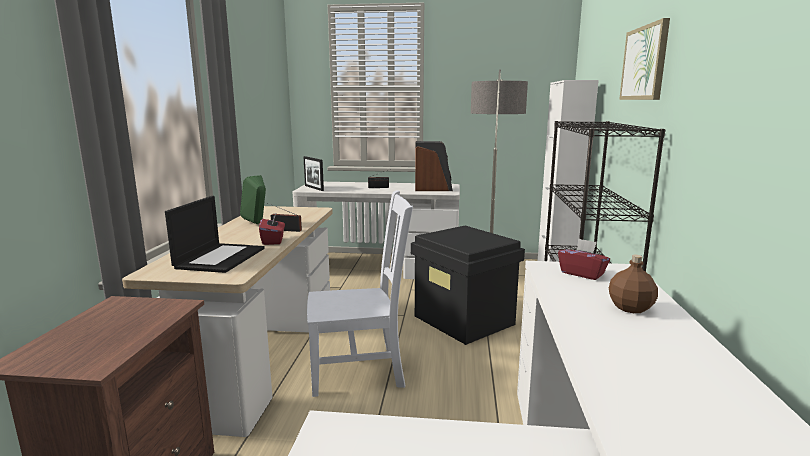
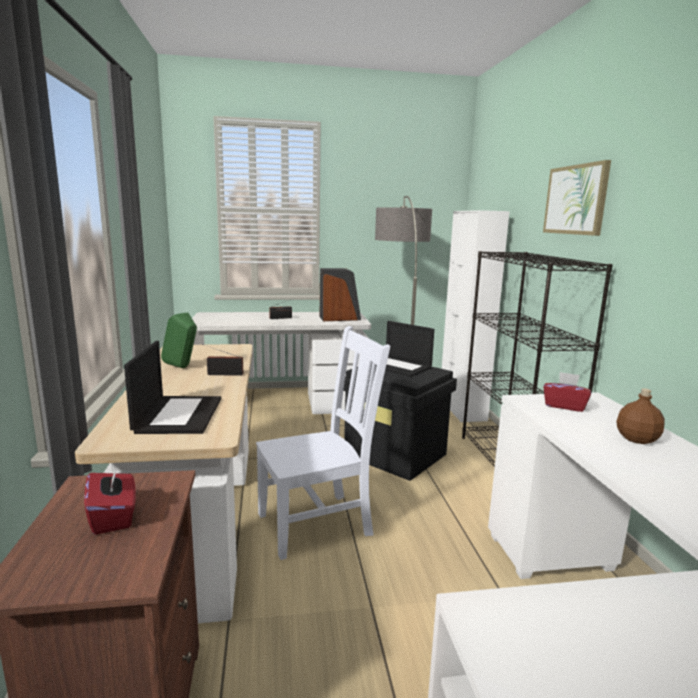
camera: 15 degrees left, 0 degrees up
(273, 241) = (222, 388): red tissue box -> red tissue box (113, 517)
(314, 188) = (209, 320): picture frame -> none
(468, 234) = (399, 366): none -> laptop

